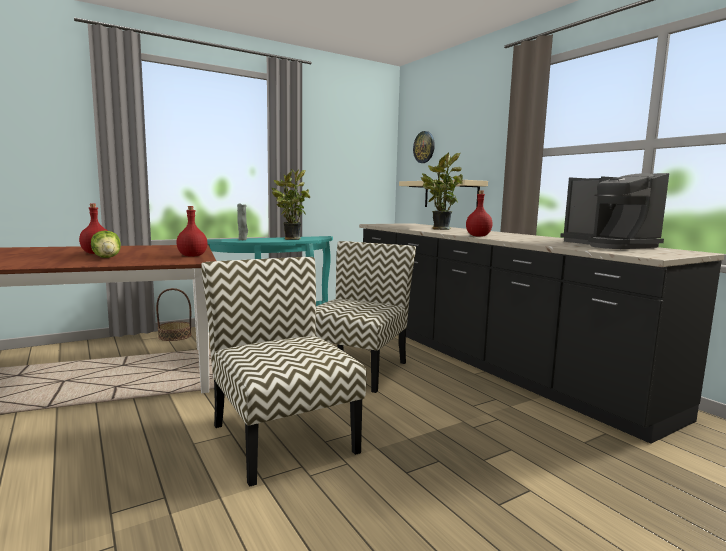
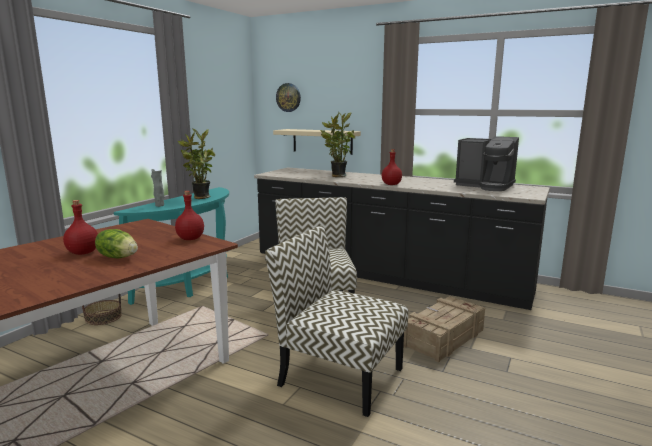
camera: 30 degrees left, 5 degrees up
(461, 437) = (443, 338): none -> crate

